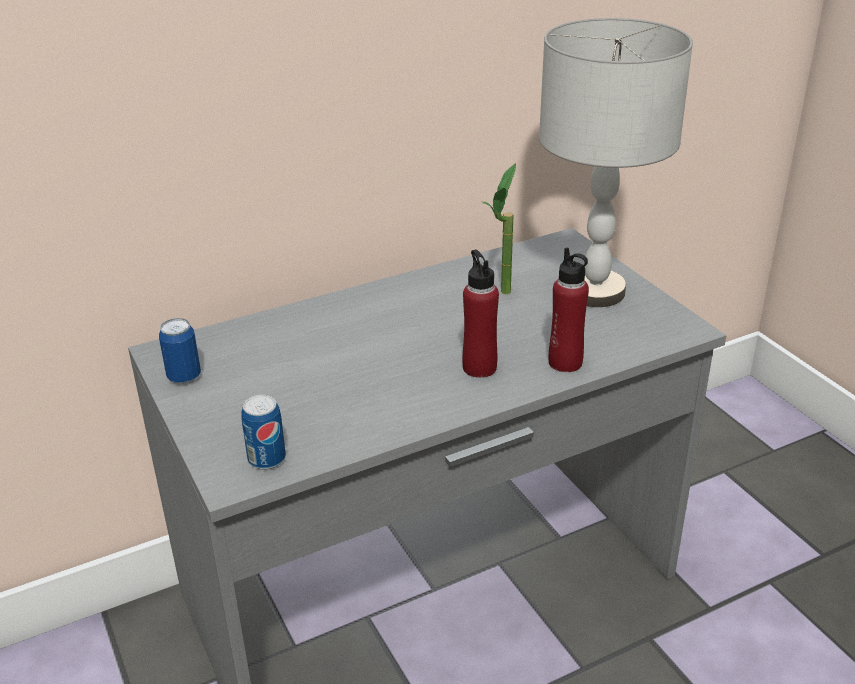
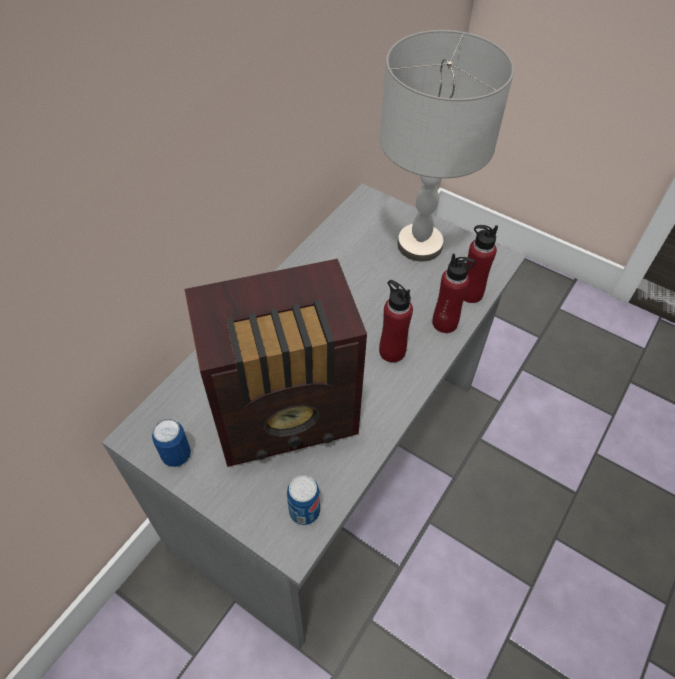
camera: 30 degrees left, 20 degrees up
(318, 384) = (288, 417): none -> radio
(501, 296) = (360, 273): potted plant -> none
(621, 347) = (470, 293): none -> red bottle

